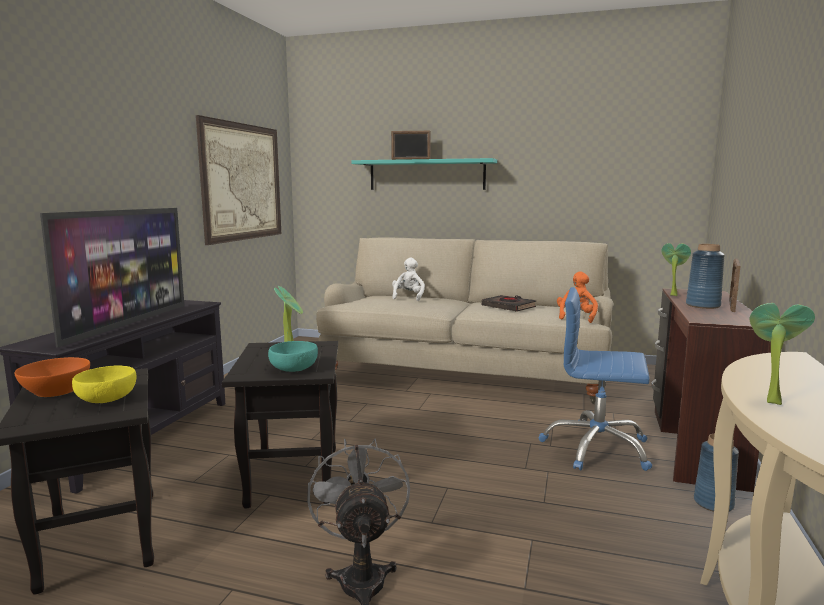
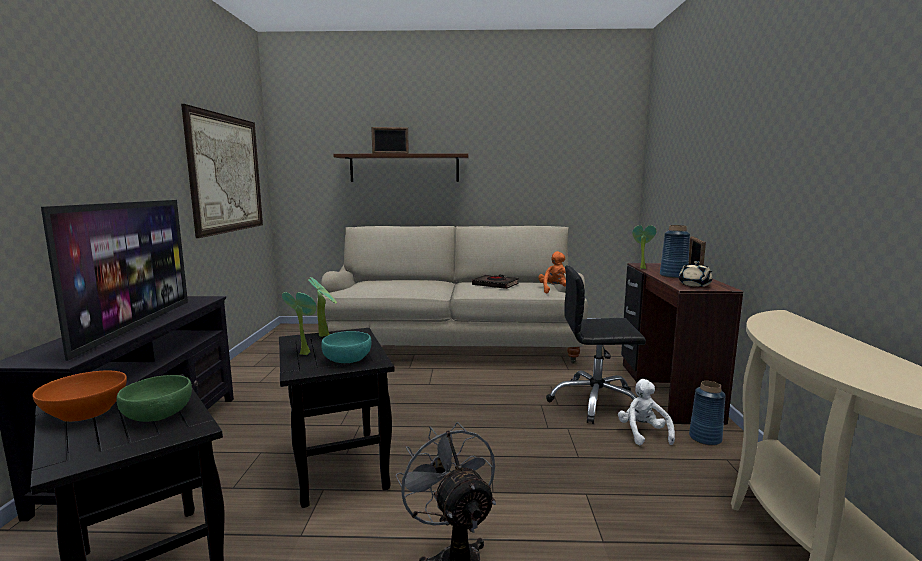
camera: 15 degrees left, 0 degrees up
(107, 398) = (159, 414): yellow bowl -> green bowl
(408, 297) = (400, 281): white plush toy -> white plush toy (643, 433)
(426, 175) = (404, 168): turquoise shelf -> brown shelf
(596, 448) = (595, 402): blue office chair -> black office chair
(717, 317) = (695, 285): none -> beige teapot
(769, 401) = (810, 353): potted plant -> potted plant (304, 353)

